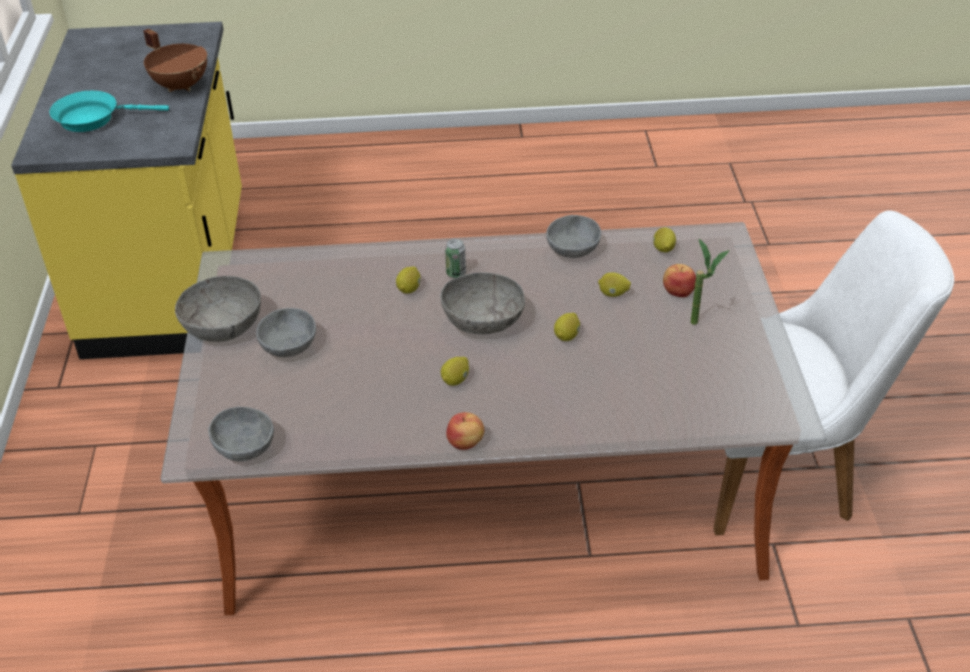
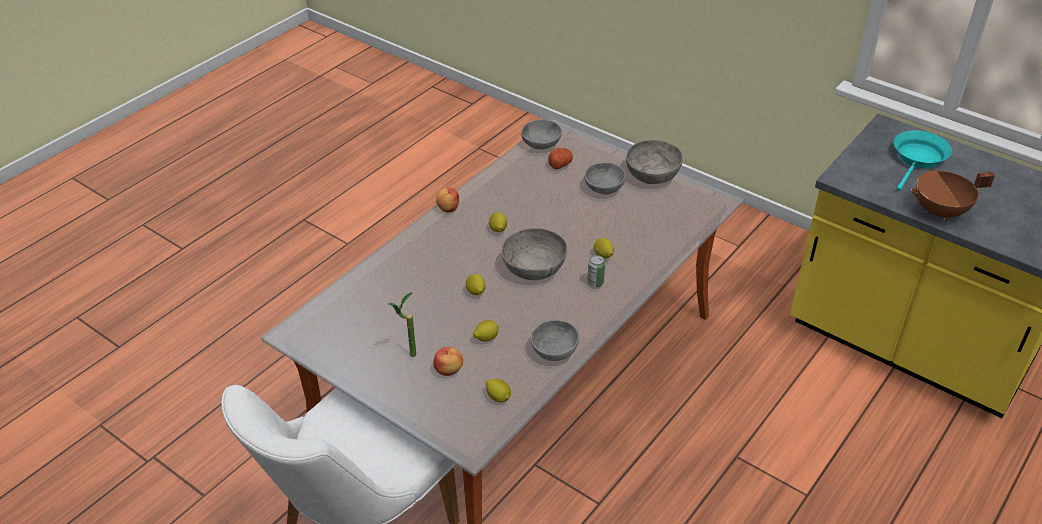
camera: 130 degrees right, 0 degrees up
(274, 406) = (560, 164): none -> potato

